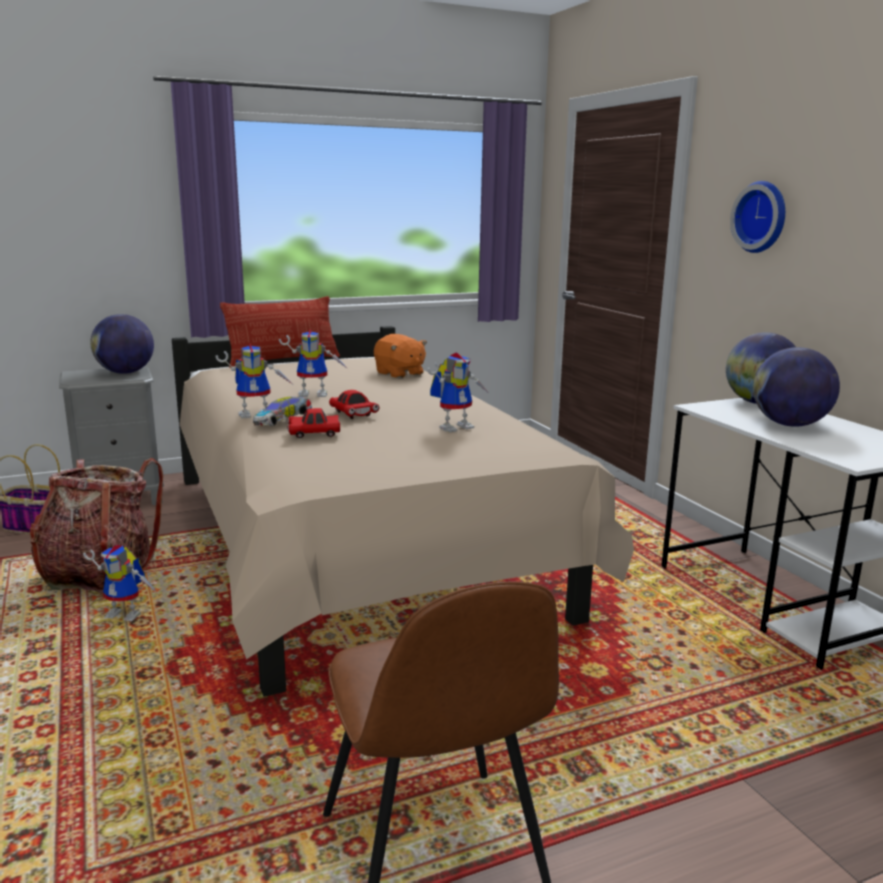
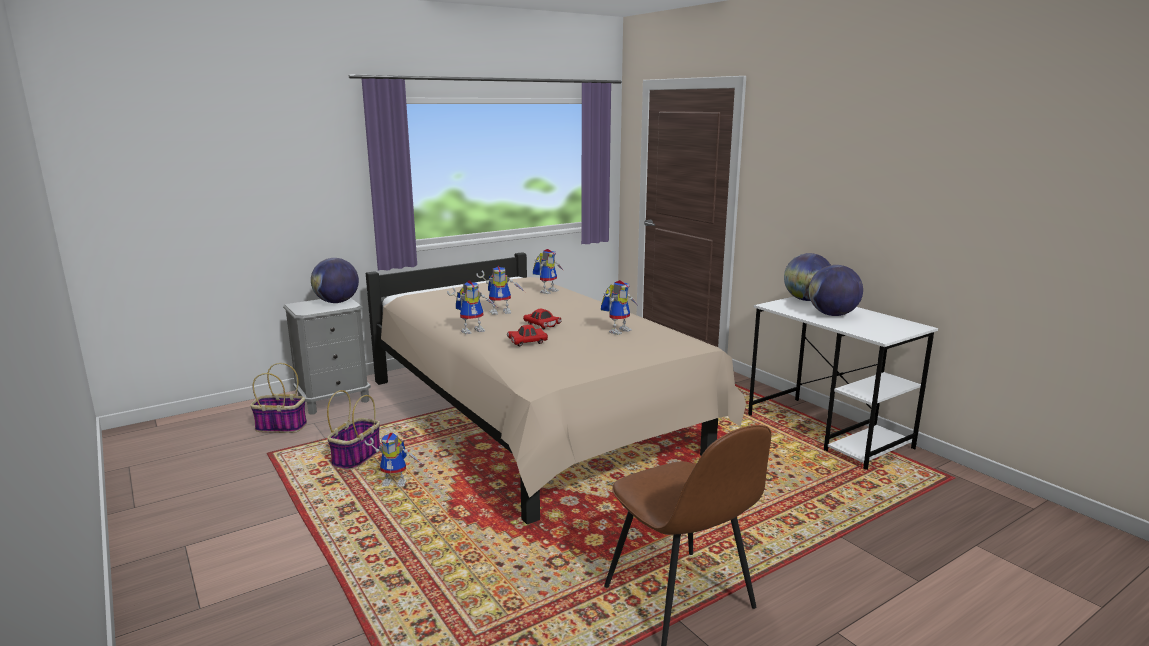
camera: 10 degrees left, 0 degrees up
(100, 575) = (357, 457): backpack -> basket
(283, 361) = (450, 285): pillow -> none
(283, 422) = (498, 335): toy car -> none
(399, 373) = (548, 291): orange plush toy -> toy robot
(762, 217) = (799, 174): wall clock -> none

